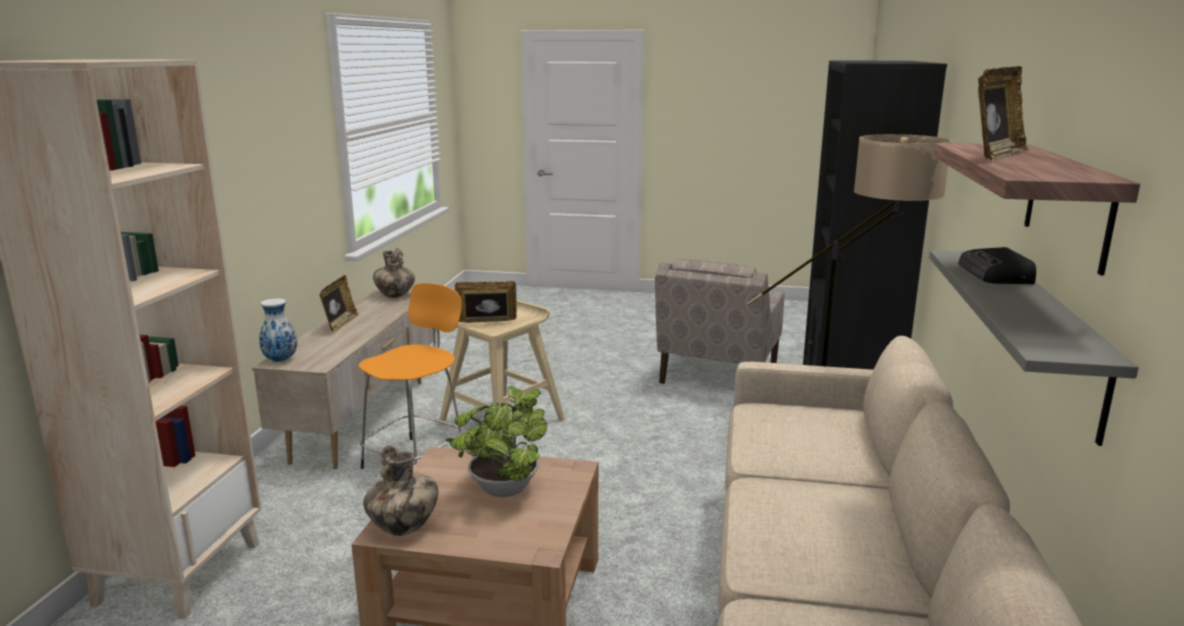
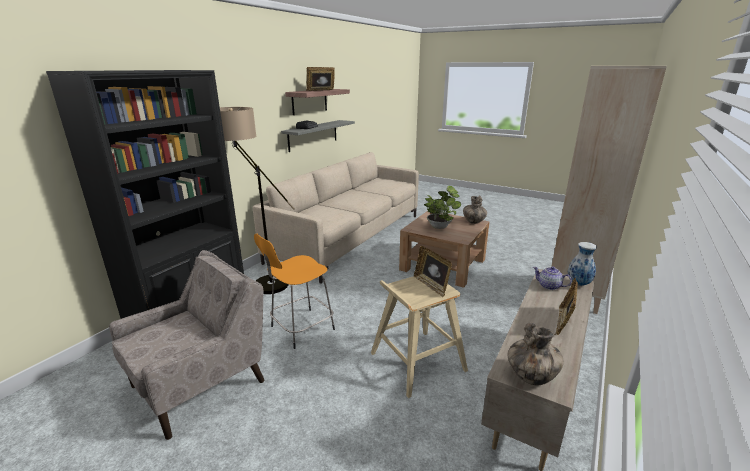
camera: 160 degrees left, 5 degrees up
(327, 352) = (549, 286): none -> teapot
(417, 460) = (479, 337): orange stool -> orange stool (300, 329)
(486, 323) = (431, 285): picture frame -> picture frame turned 45 degrees clockwise

